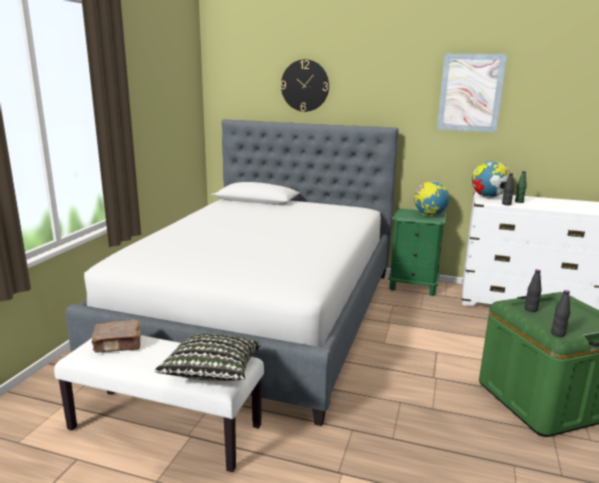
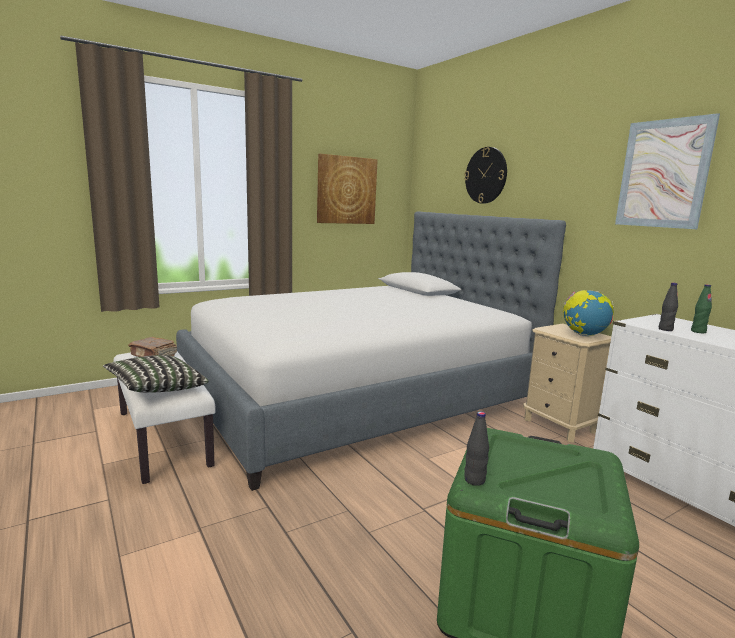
camera: 40 degrees right, 5 degrees down
(162, 104) = (346, 190): none -> picture
(413, 286) = (560, 426): green nightstand -> beige nightstand
(488, 197) = (659, 320): globe -> none
(531, 309) = (512, 450): black bottle -> none

